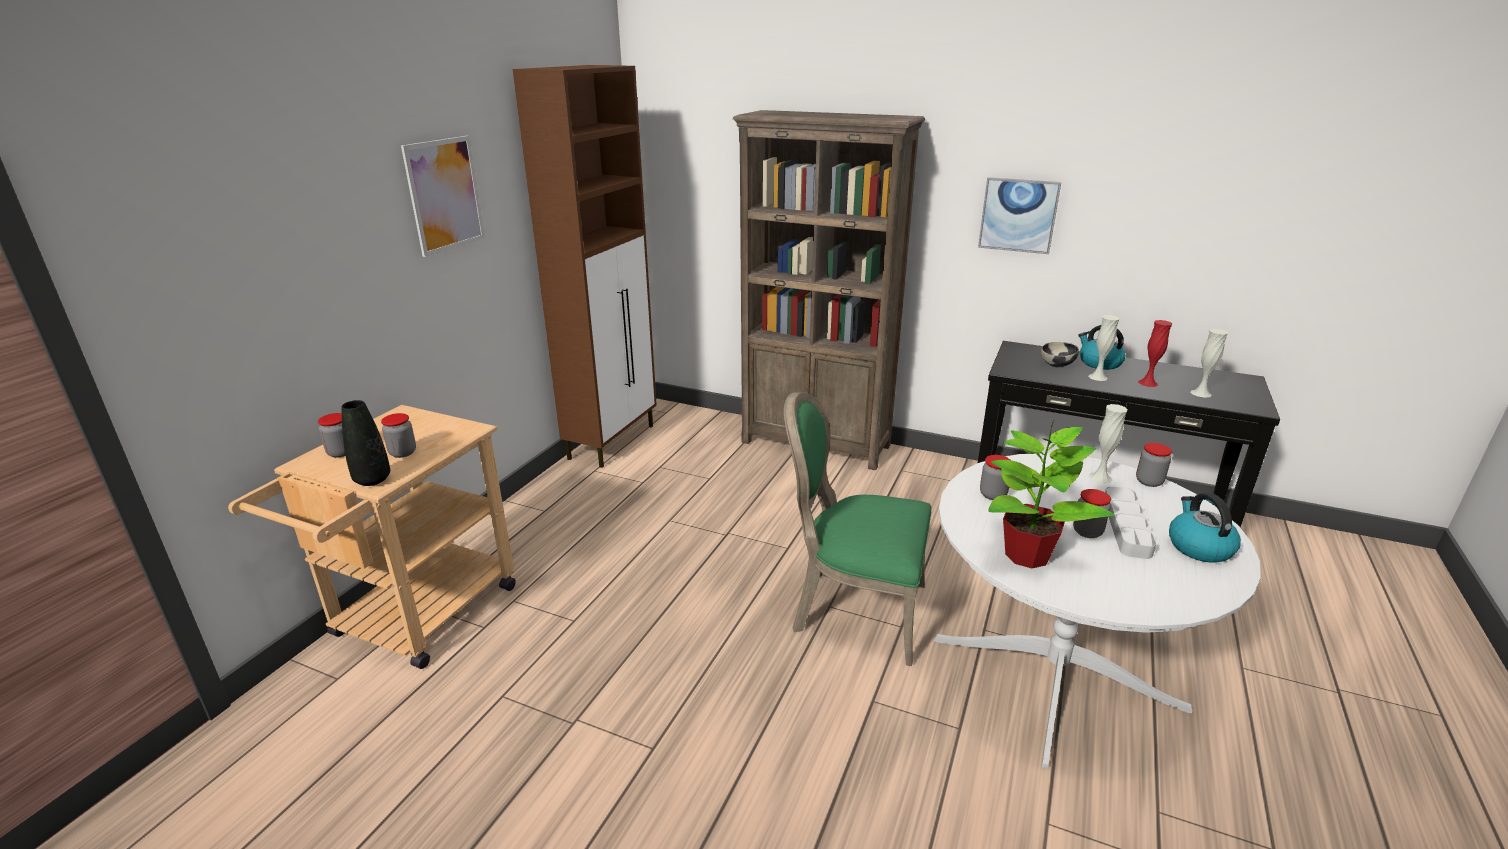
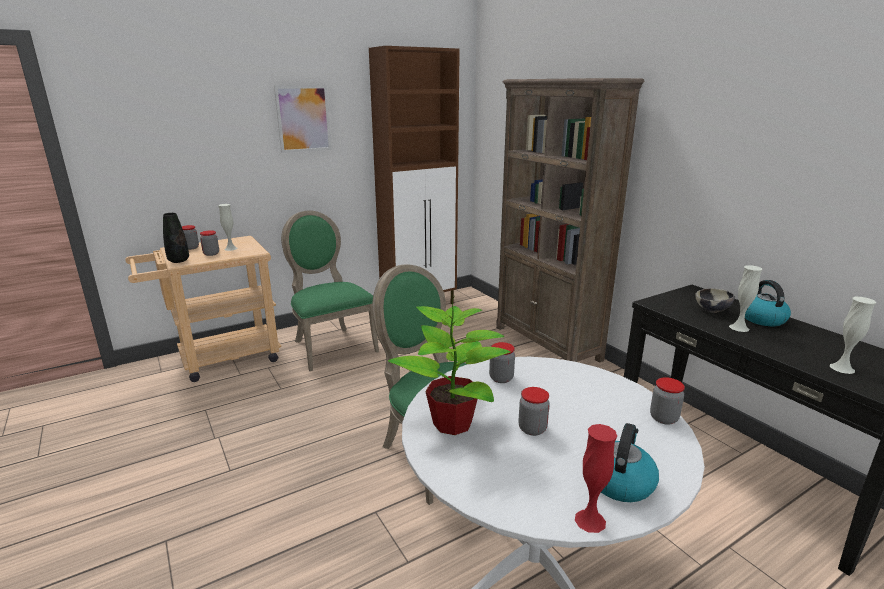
camera: 35 degrees right, 5 degrees down
(565, 537) = (331, 346): none -> green chair
(1018, 215) = (714, 168): picture -> none
(1100, 477) = (618, 399): white vase -> white vase (231, 248)
(1126, 526) = (576, 439): grey tray -> none
(1148, 383) = (789, 345): red vase -> red vase (590, 520)

